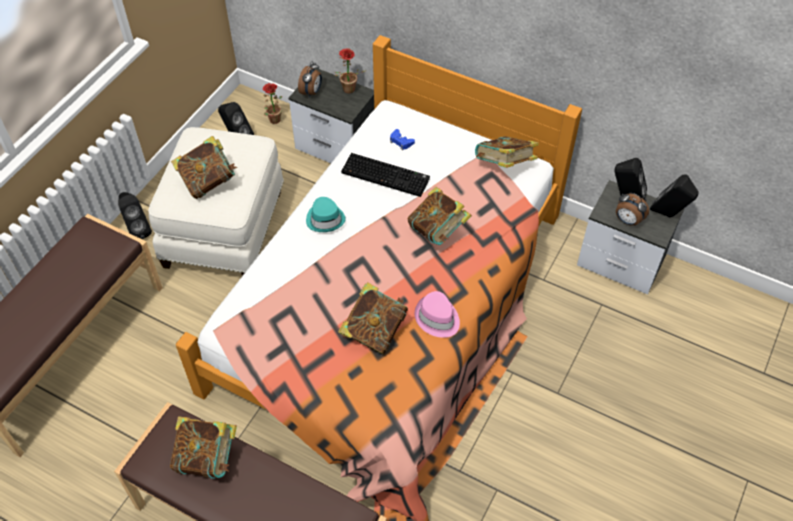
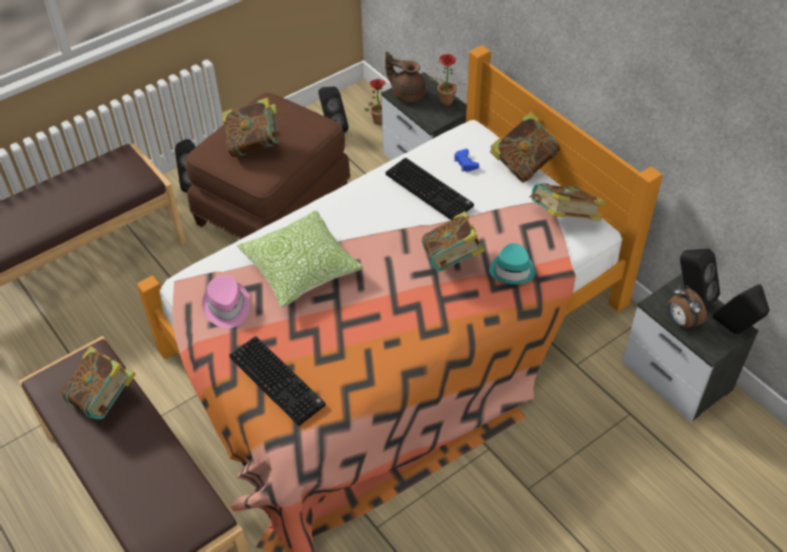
camera: 25 degrees right, 5 degrees down
(226, 229) = (274, 208): white ottoman -> brown ottoman
(311, 92) = (407, 94): alarm clock -> brown teapot
(318, 281) = (301, 268): none -> pillow
(325, 219) = (345, 213): turquoise hat -> turquoise hat (512, 270)
(355, 384) = (279, 380): none -> keyboard
(373, 331) = (328, 336): book -> book (524, 165)
(437, 318) = (400, 346): pink hat -> pink hat (226, 306)

